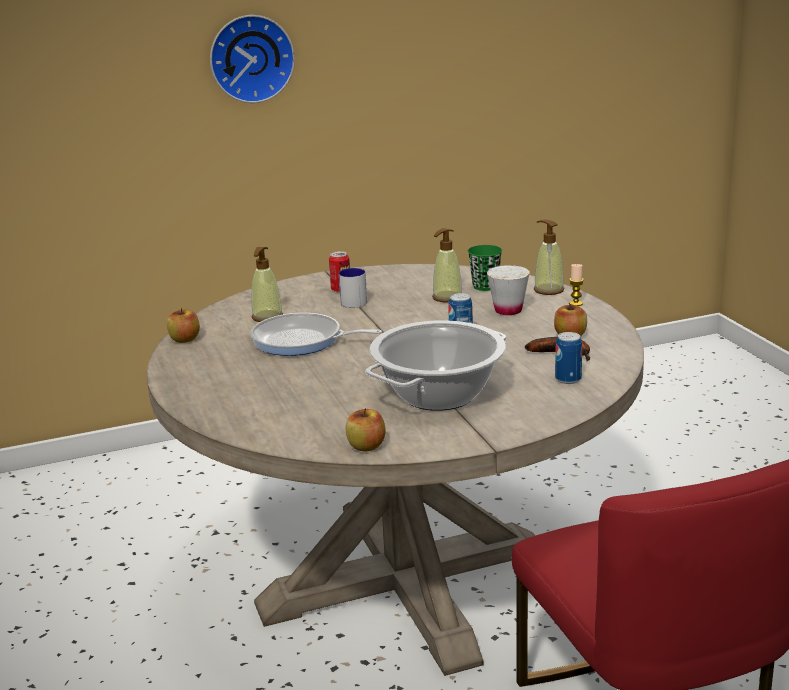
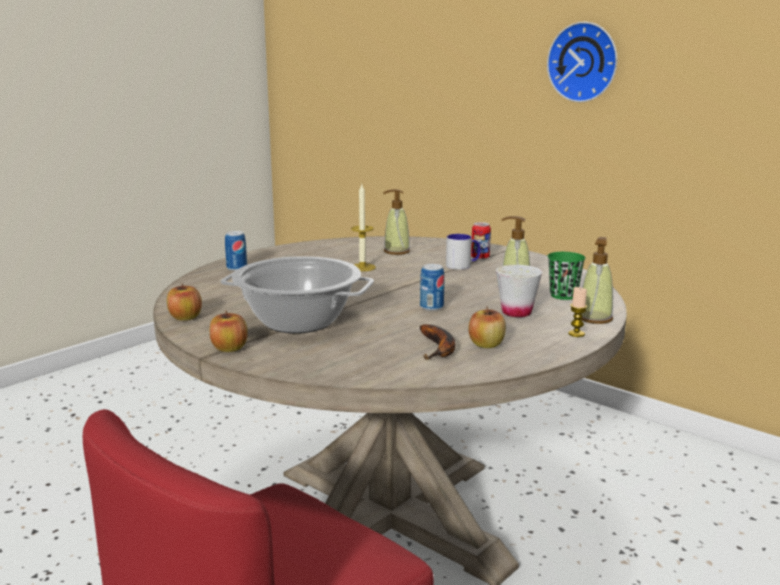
camera: 60 degrees right, 5 degrees down
(185, 339) = (331, 243): apple -> apple (229, 348)
(302, 341) = (362, 267): frying pan -> candle
(568, 379) = (378, 360): can -> can (237, 268)

